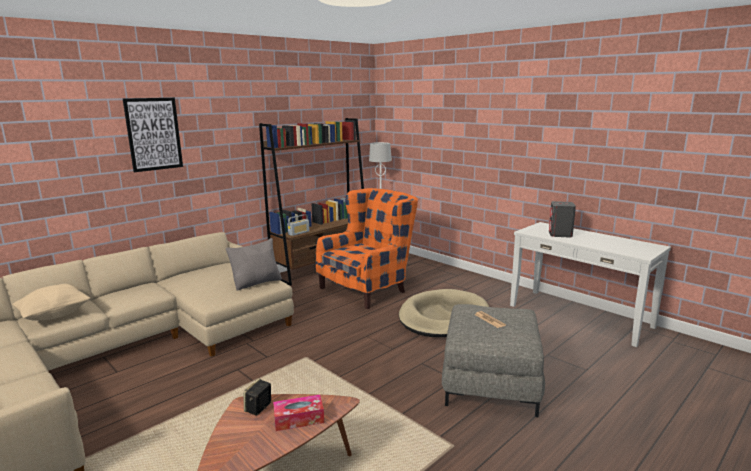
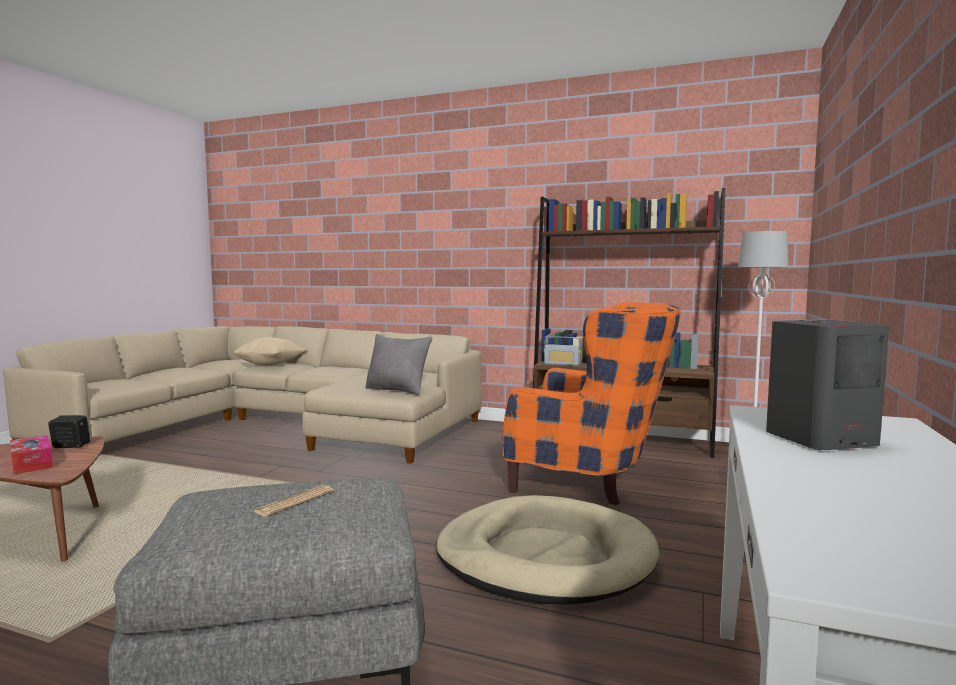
camera: 65 degrees right, 10 degrees down
(153, 134) = (419, 212): picture -> none

